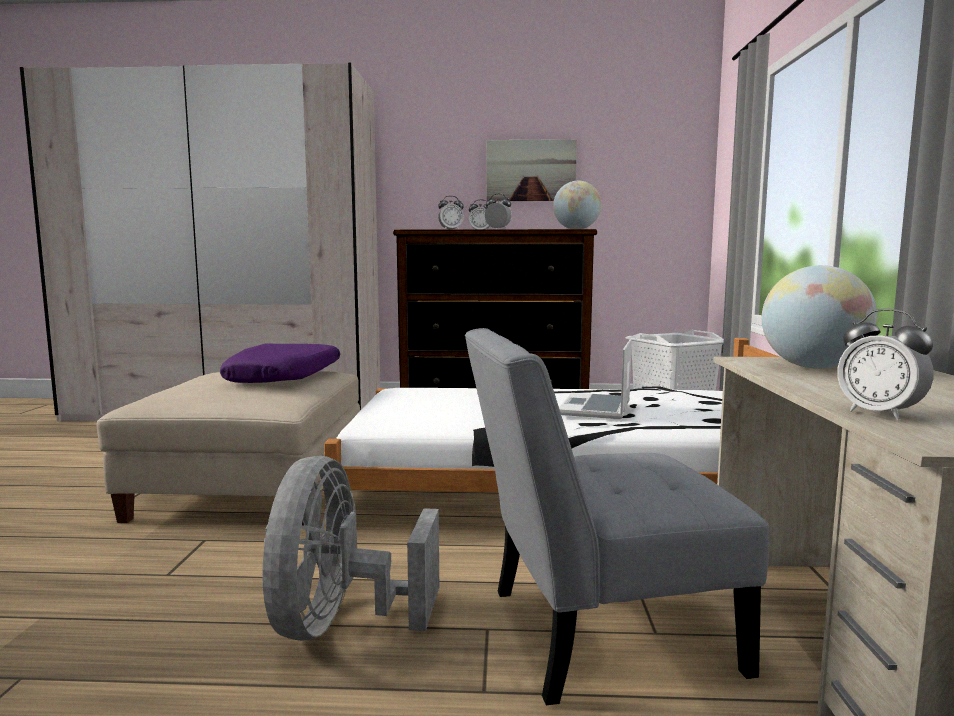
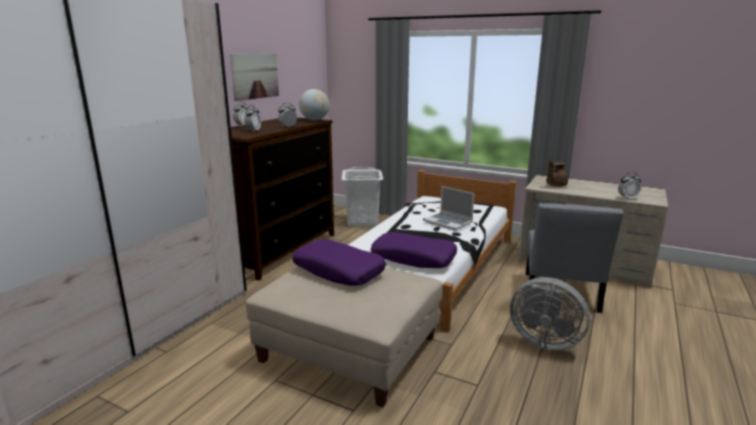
camera: 65 degrees left, 10 degrees up
(403, 411) = (414, 258): none -> purple pillow
(813, 367) = (555, 185): globe -> brown teapot

